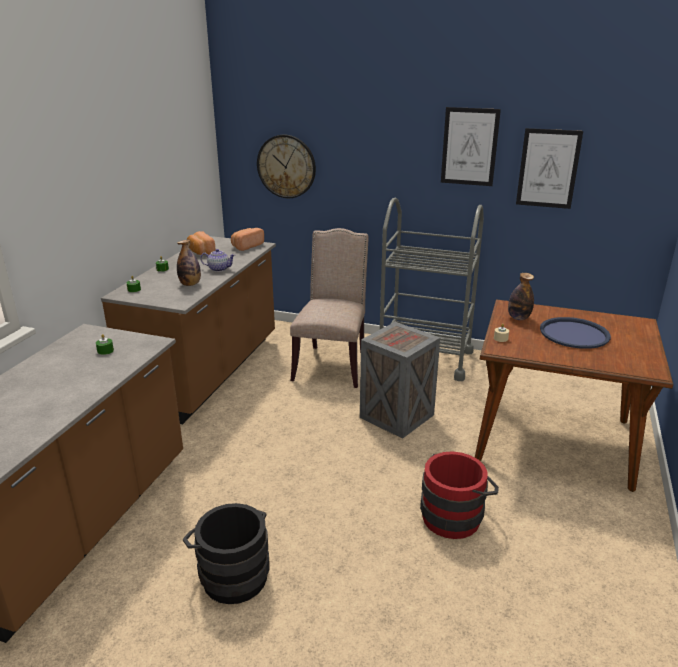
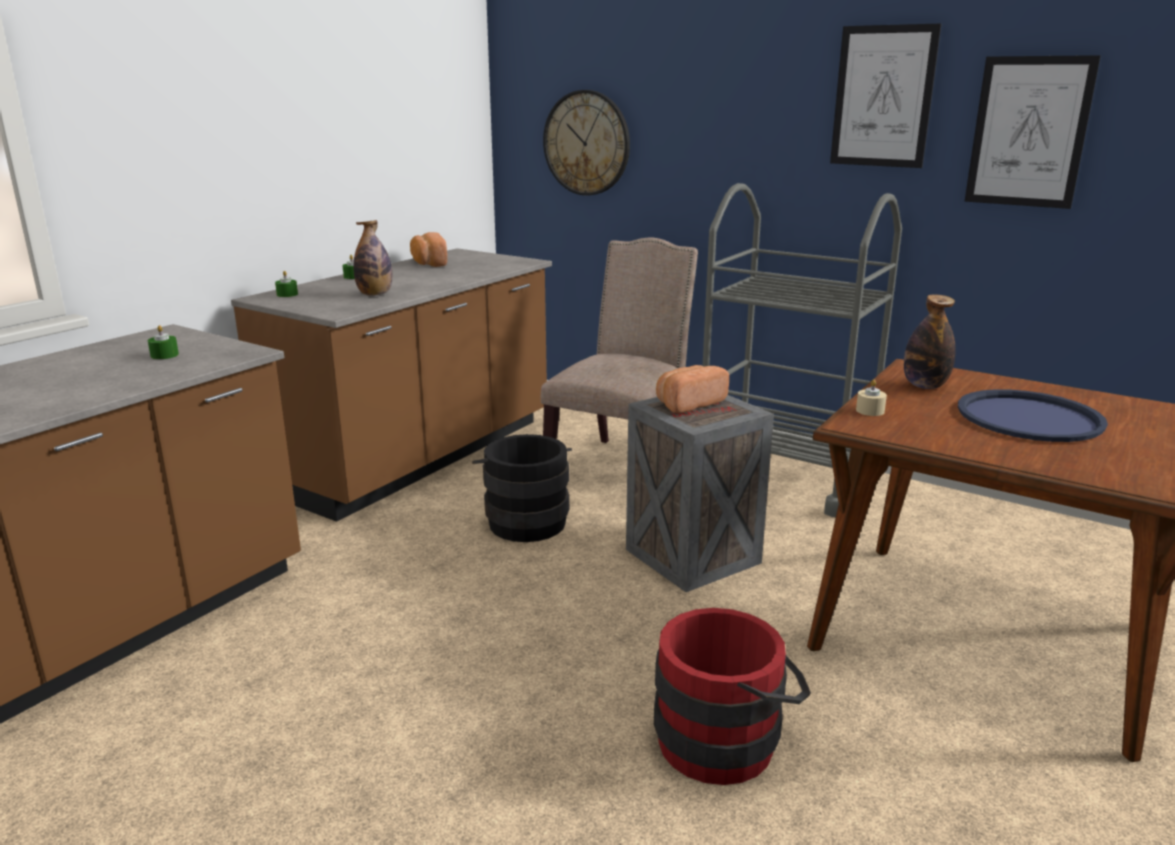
camera: 15 degrees right, 5 degrees down
(218, 269) = (435, 281): teapot -> none
(231, 573) = (267, 763): black bucket -> black bucket (524, 519)
(246, 246) = (503, 261): bread -> bread (688, 404)

